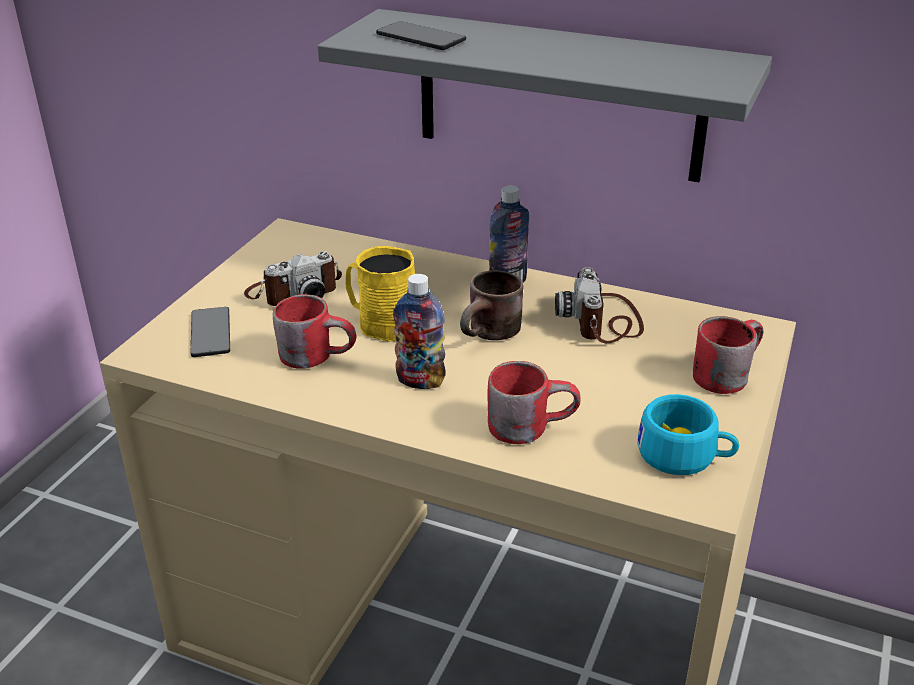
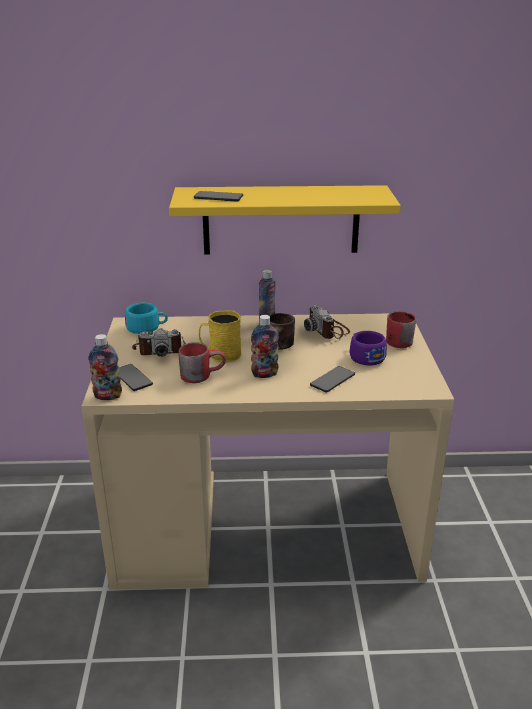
camera: 25 degrees left, 5 degrees down
(149, 356) = (108, 396): none -> bottle
(294, 291) = (159, 349): camera -> camera turned 45 degrees clockwise
(529, 425) = (332, 380): red mug -> phone
(559, 96) = (281, 220): grey shelf -> yellow shelf
(628, 392) = (364, 356): none -> purple cup
(685, 456) = (410, 375): turquoise cup -> turquoise cup (147, 328)

